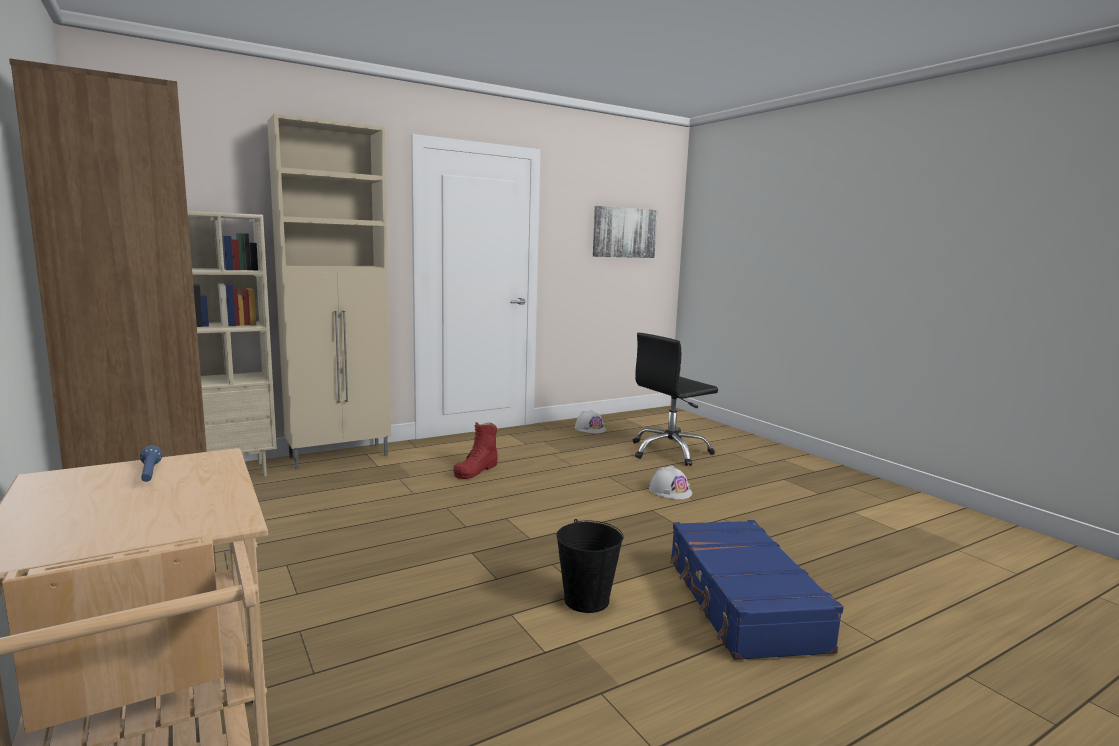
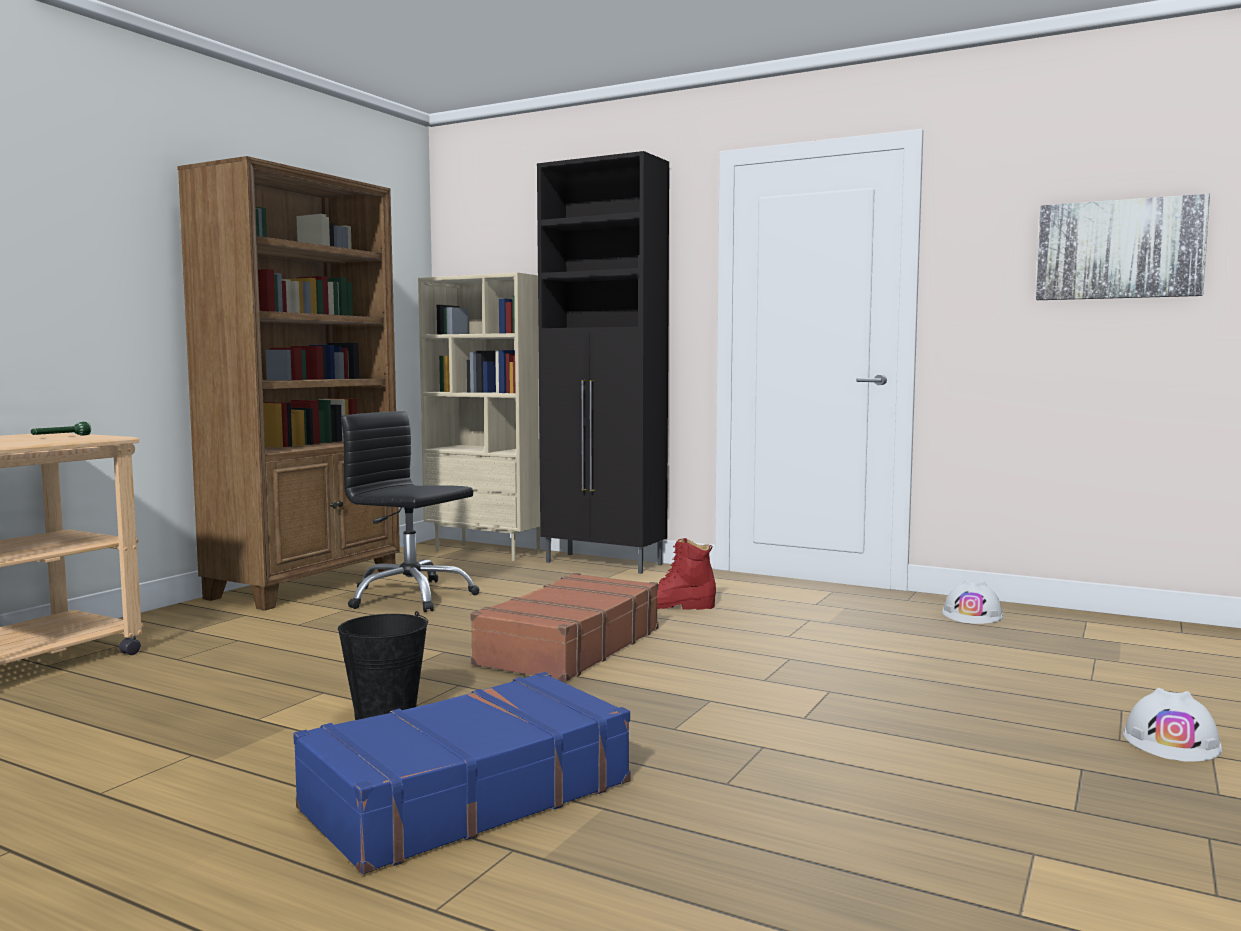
camera: 60 degrees right, 5 degrees down
(150, 474) = (60, 437): blue flashlight -> green flashlight
(340, 456) = (604, 564): beige cabinet -> black cabinet
(517, 515) = (568, 647): none -> brown suitcase
(670, 452) = (997, 671): black office chair -> black office chair (410, 596)
(670, 491) = (811, 698): white hard hat -> white hard hat (1171, 742)

